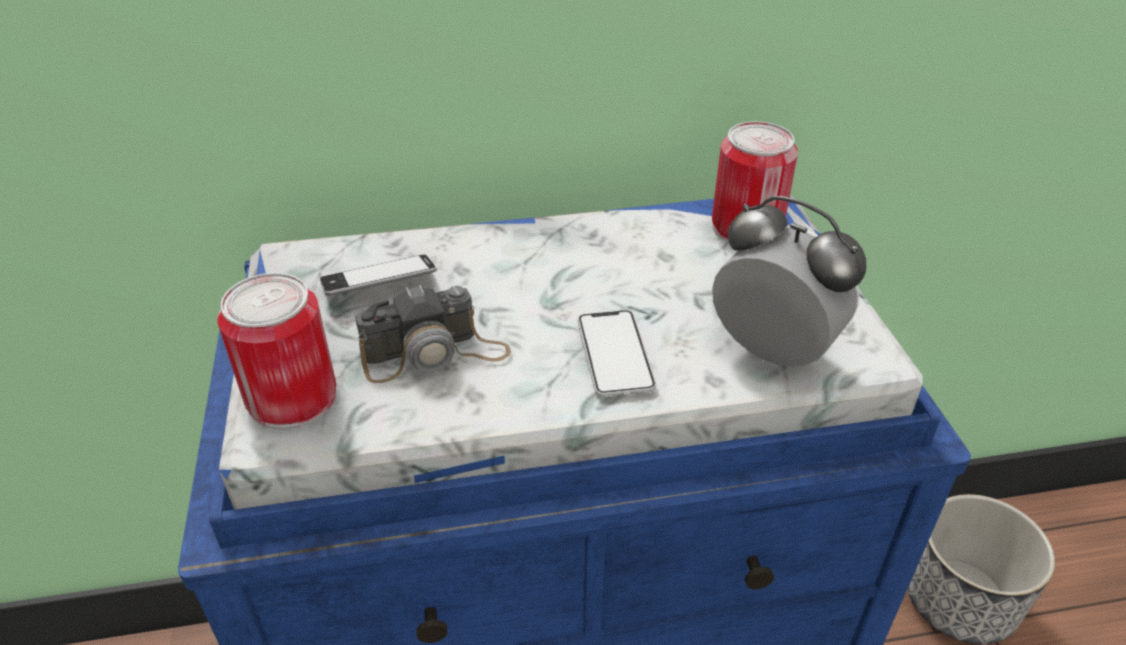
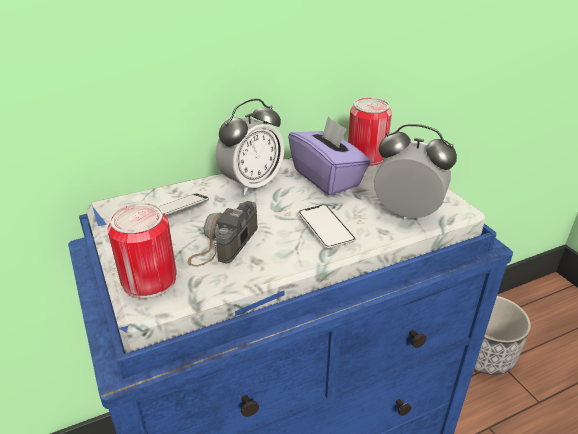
camera: 15 degrees left, 5 degrees down
(435, 353) = (224, 243): camera -> camera turned 150 degrees clockwise
(524, 250) = (252, 184): none -> alarm clock
(658, 259) = (327, 178): none -> purple tissue box

